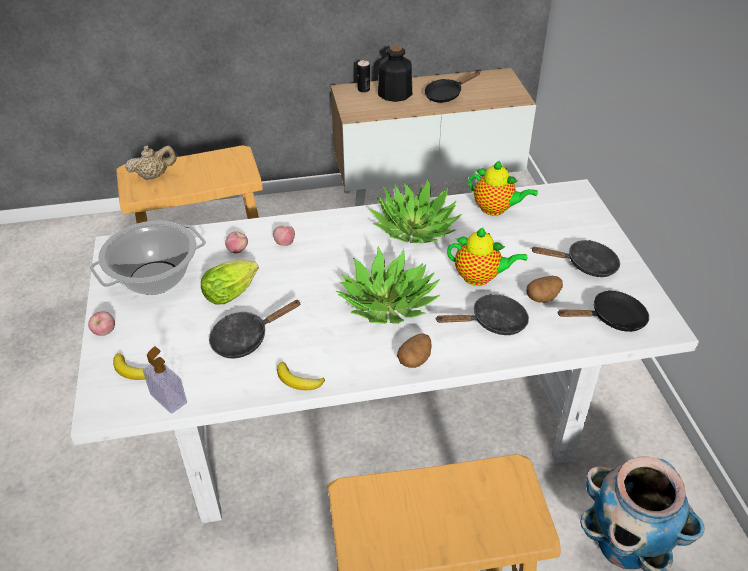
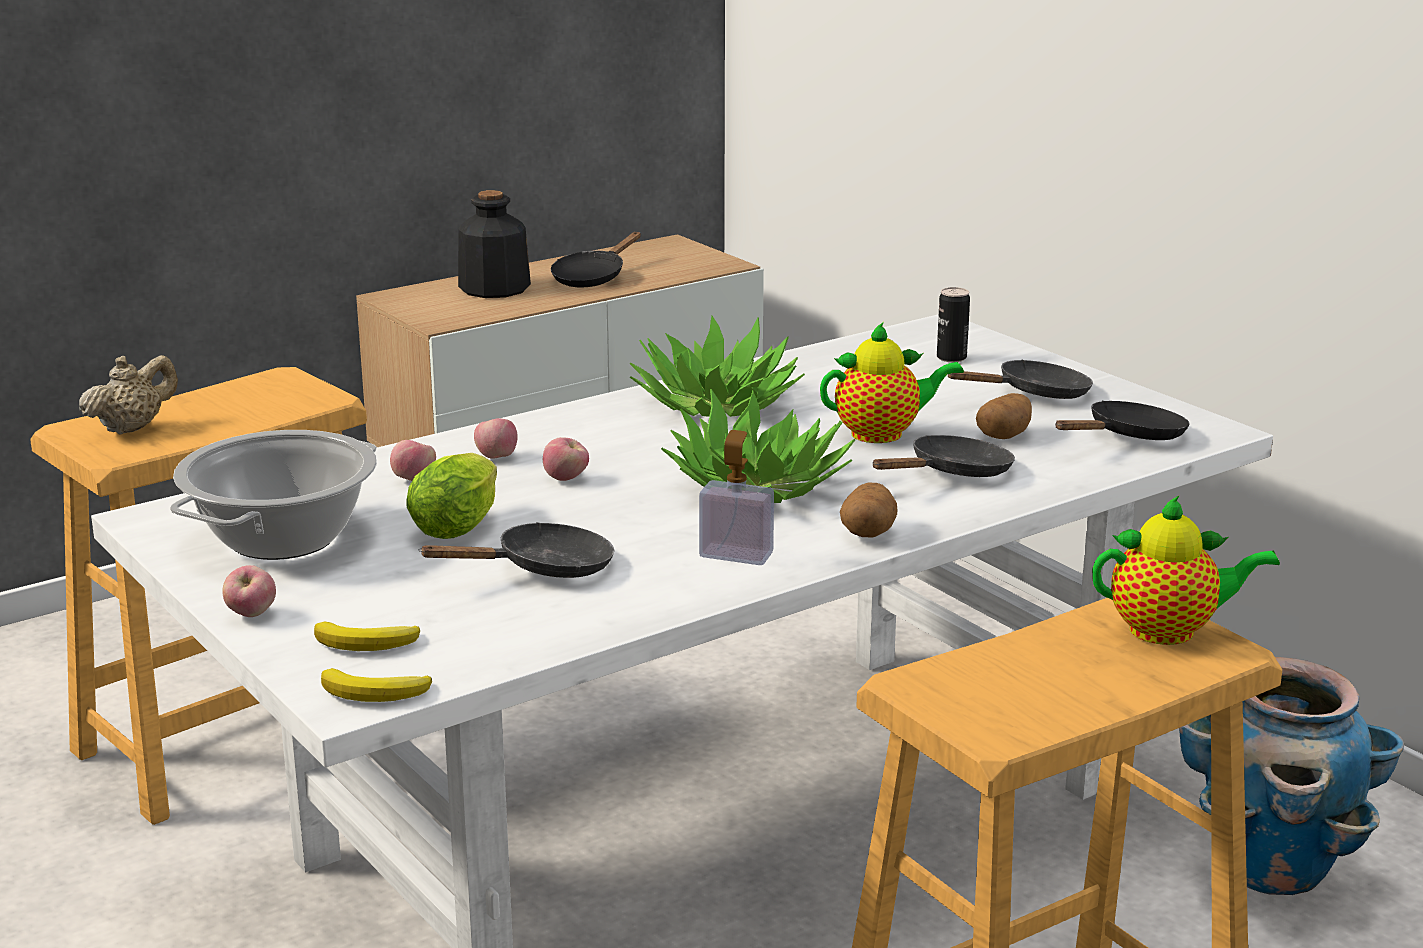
camera: 25 degrees left, 20 degrees down
(168, 399) = (473, 659): soap dispenser -> soap dispenser (736, 555)
(245, 339) = (544, 569): black frying pan -> black frying pan turned 150 degrees counterclockwise
(298, 380) = (693, 591): banana -> banana (376, 693)
(303, 270) = (566, 479): none -> apple
(363, 89) = (429, 291): can -> can (951, 358)
(495, 209) = (832, 363): teapot -> teapot (1170, 631)

